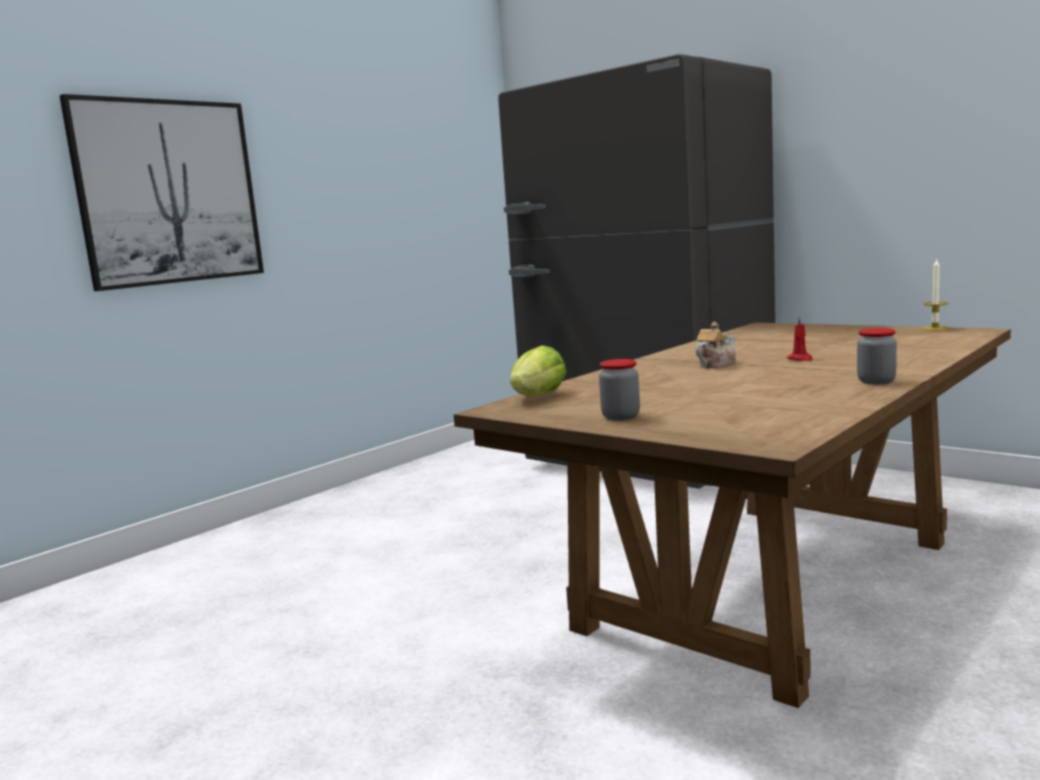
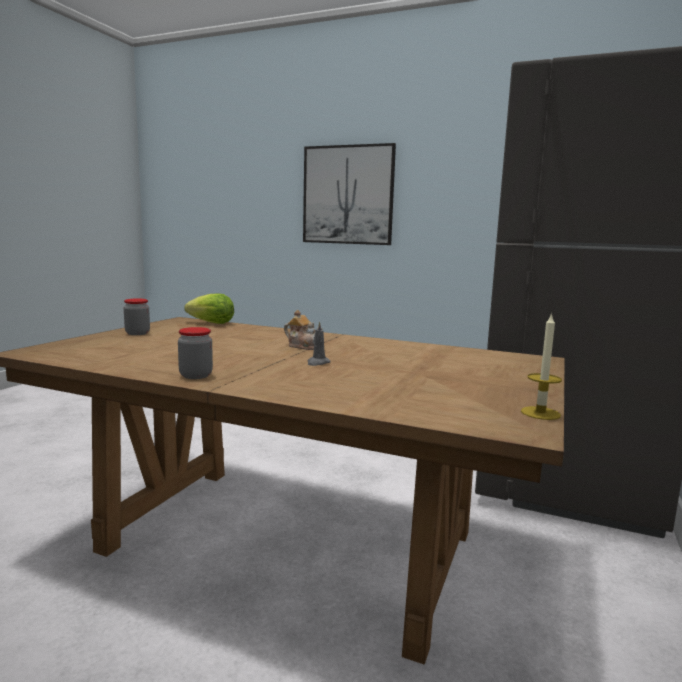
camera: 70 degrees right, 0 degrees up
(800, 359) = (317, 363): red candle -> grey candle

